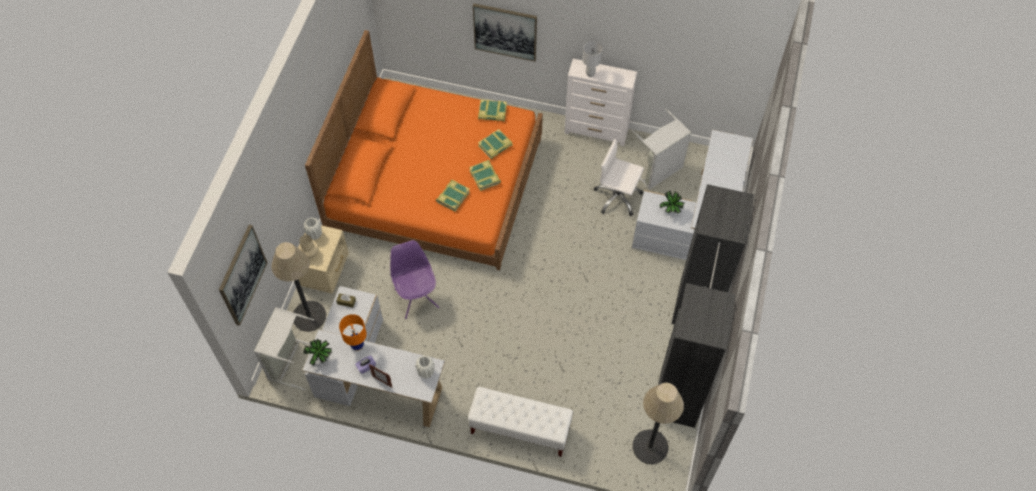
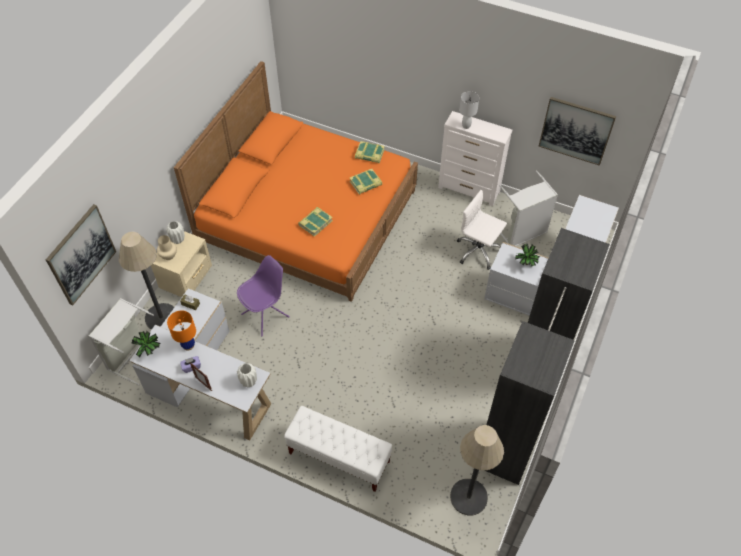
camera: 10 degrees right, 5 degrees down
(416, 297) = (266, 315): purple chair -> purple chair turned 60 degrees clockwise
(485, 177) = (350, 209): book -> none
(505, 31) = (391, 78): picture -> picture (576, 130)

